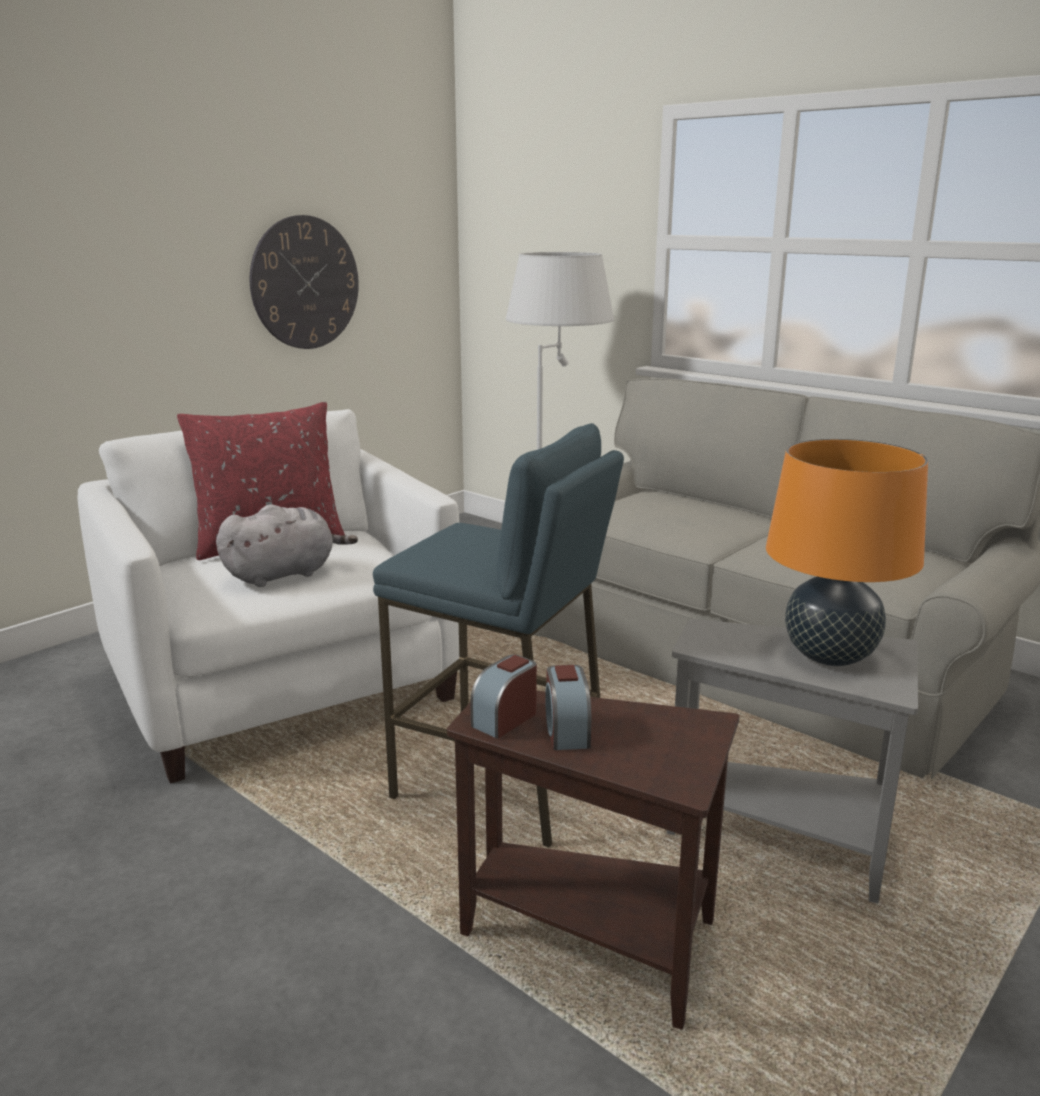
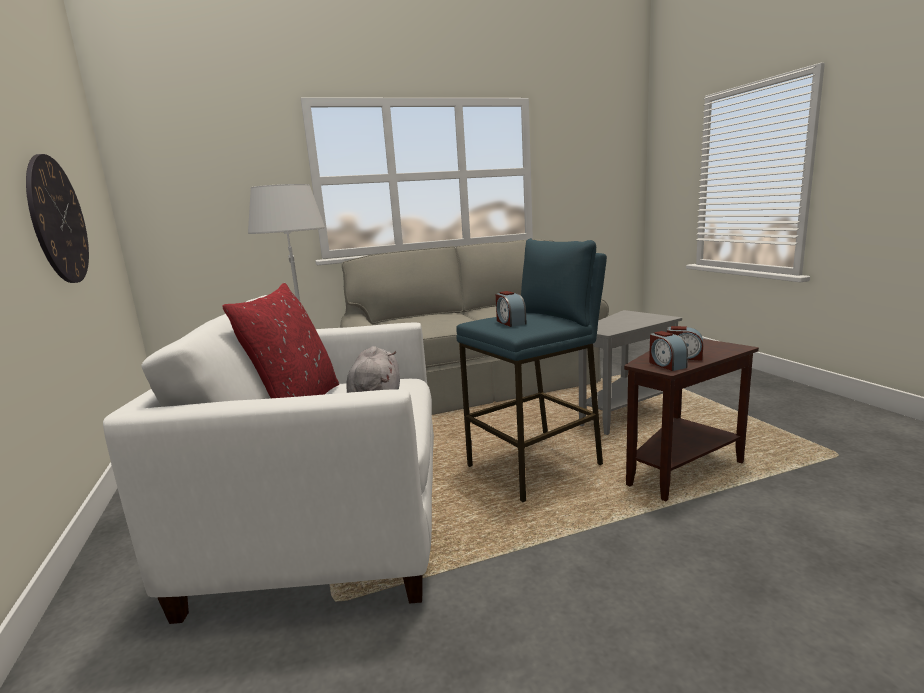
camera: 60 degrees left, 5 degrees down
(453, 545) = (510, 322): none -> alarm clock
(829, 656) = (631, 319): orange table lamp -> none

